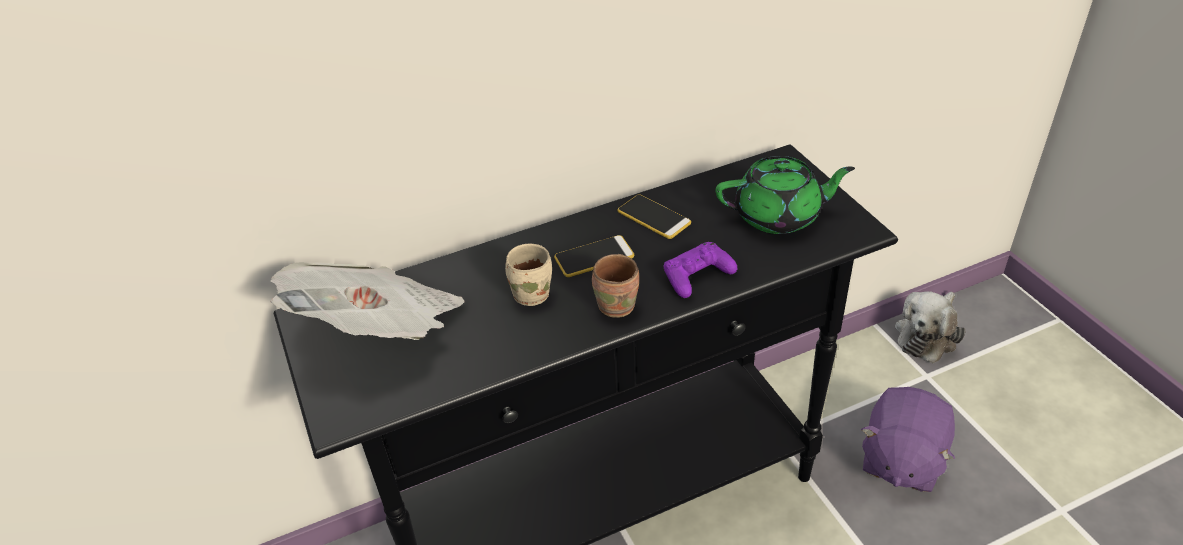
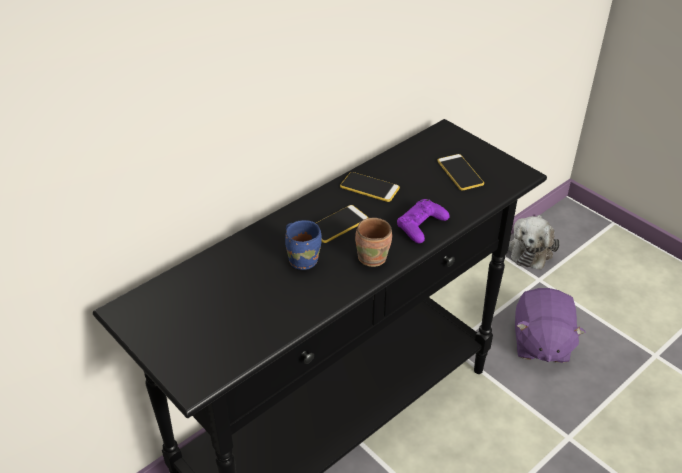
camera: 20 degrees left, 0 degrees up
(381, 330) = (195, 309): newspaper -> none
(533, 293) = (303, 259): beige mug -> blue mug
(779, 216) = (460, 173): green teapot -> phone

